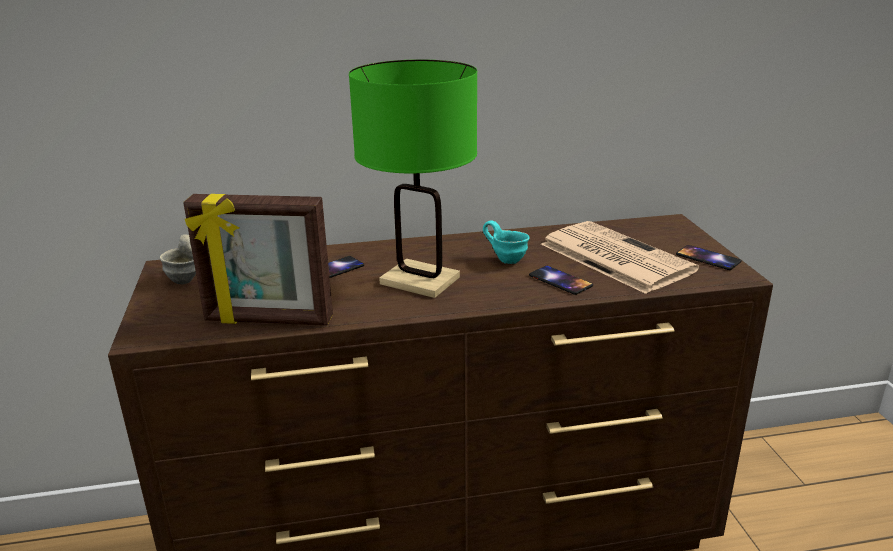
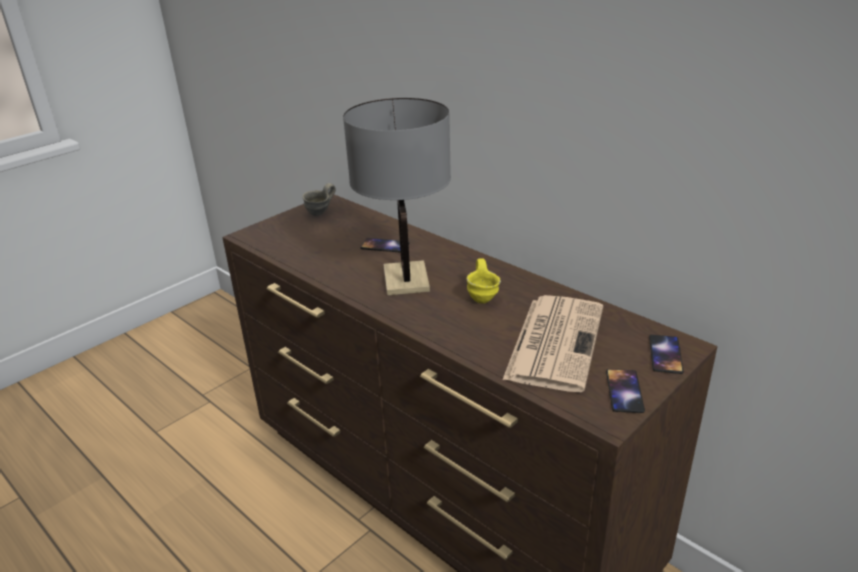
camera: 55 degrees right, 5 degrees up
(268, 320) = (298, 258): picture frame -> none
(419, 280) = (406, 280): green table lamp -> grey table lamp
(507, 259) = (484, 298): turquoise mug -> yellow mug
(560, 280) = (476, 333): phone -> phone (665, 354)

